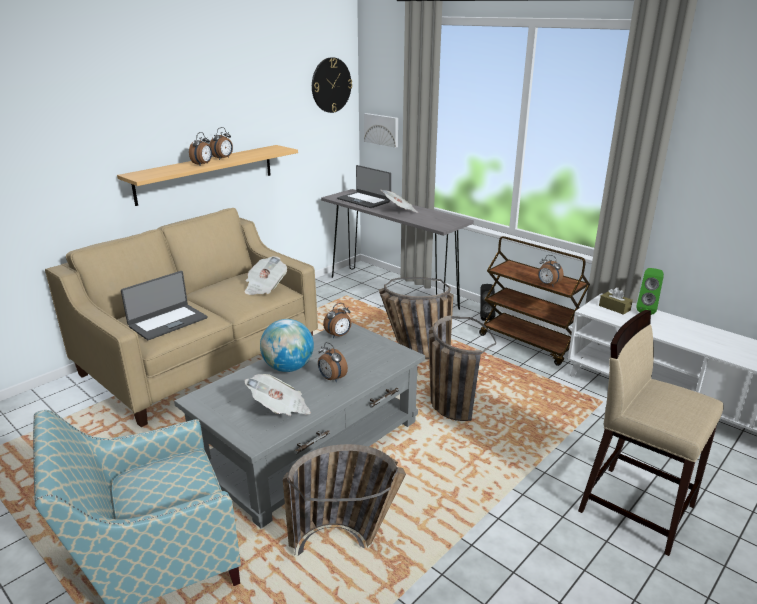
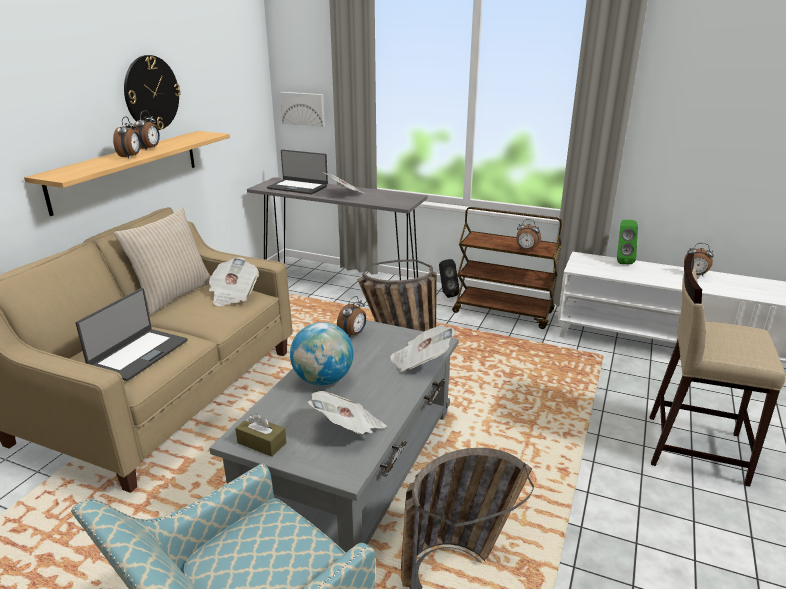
camera: 20 degrees left, 0 degrees up
(222, 280) = (173, 295): none -> beige pillow
(331, 85) = (244, 61): wall clock -> wall clock (151, 93)
(331, 378) = (380, 382): alarm clock -> alarm clock (695, 275)
(377, 369) = (420, 362): none -> newspaper
(448, 400) = (464, 383): basket -> none
(614, 308) = (594, 263): brown tissue box -> brown tissue box (261, 443)

